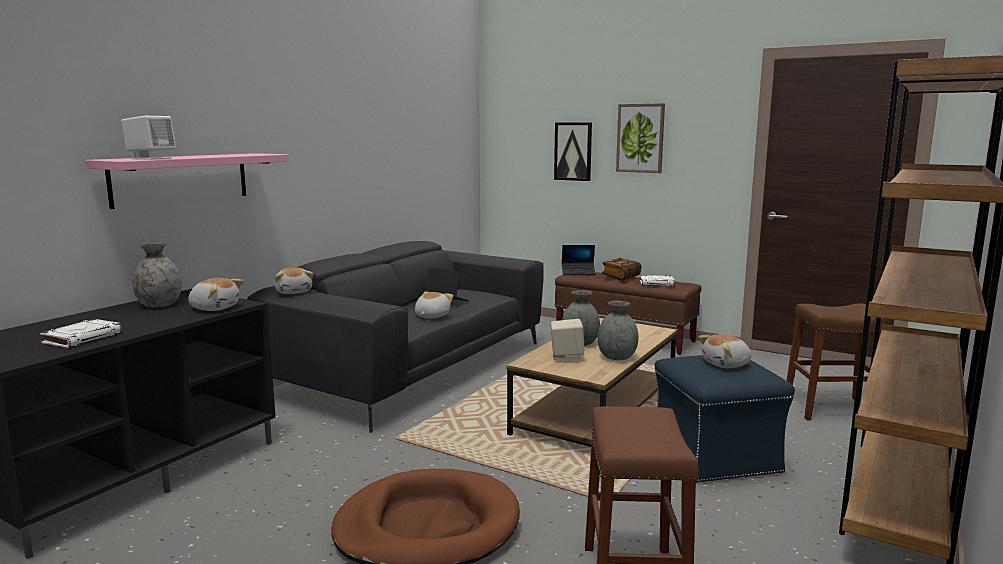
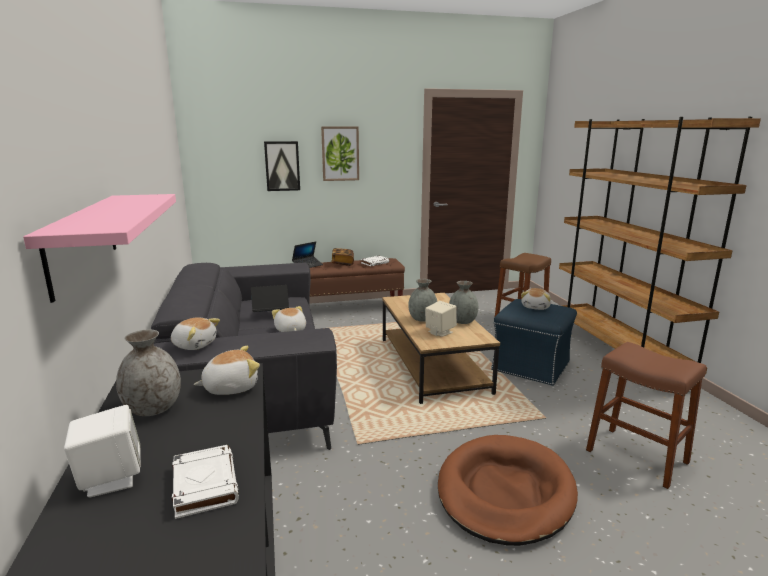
camera: 45 degrees left, 5 degrees up
(151, 158) = (111, 220): white speaker -> white speaker (110, 479)

